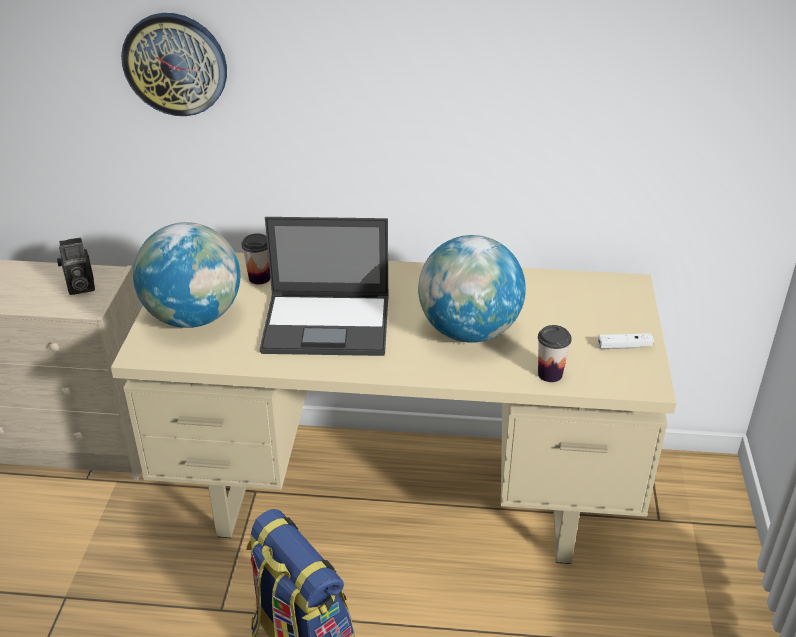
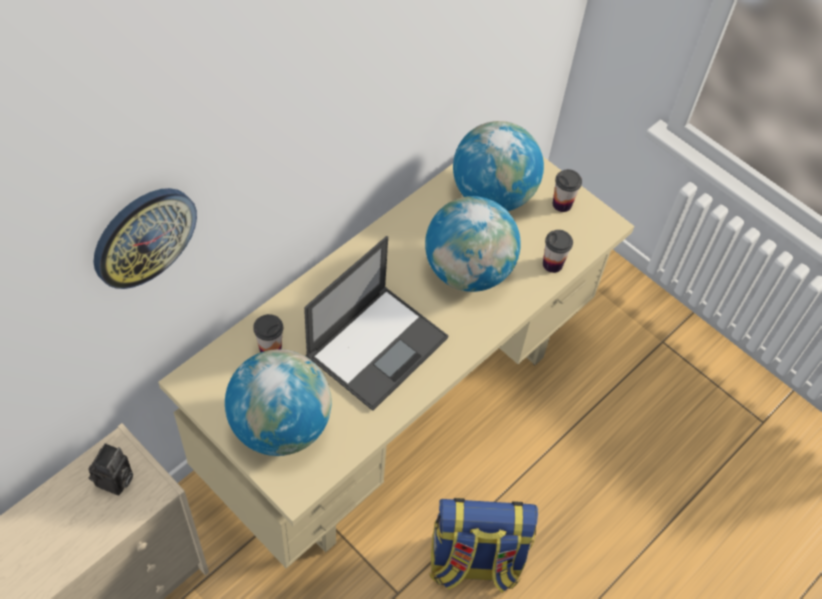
camera: 55 degrees left, 20 degrees up
(568, 304) = (492, 195): none -> globe
(624, 346) = (562, 204): white game controller -> cup

